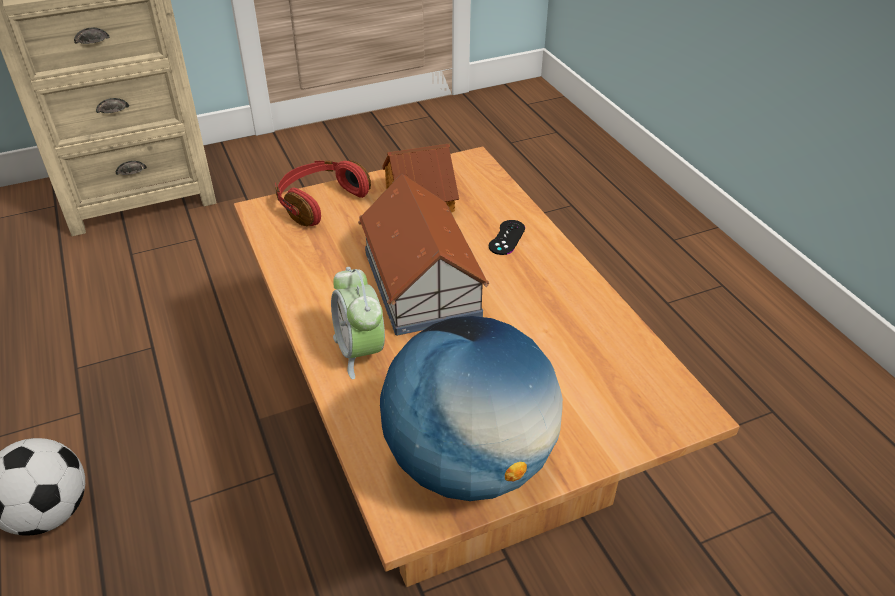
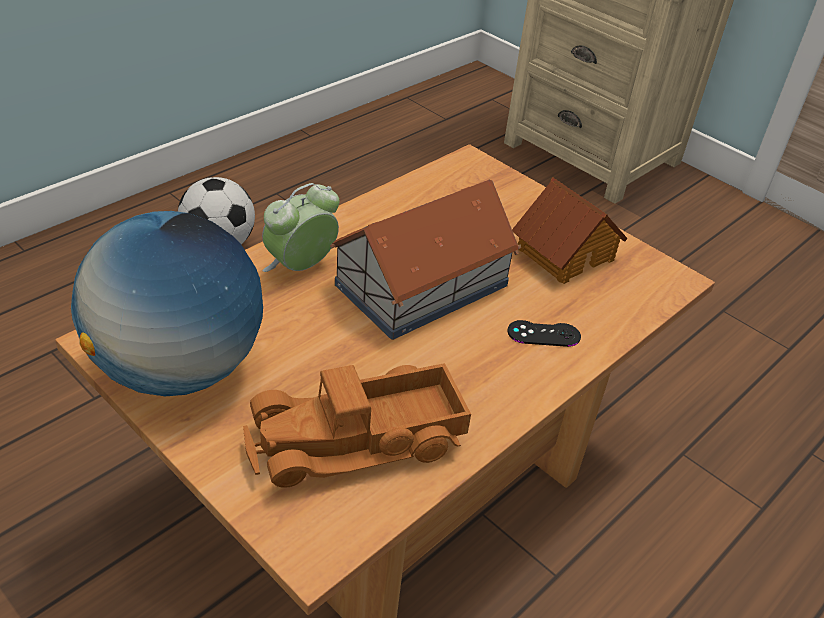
camera: 65 degrees right, 0 degrees up
(319, 202) = (508, 190): red headphones -> none
(591, 364) = (358, 442): none -> toy truck

